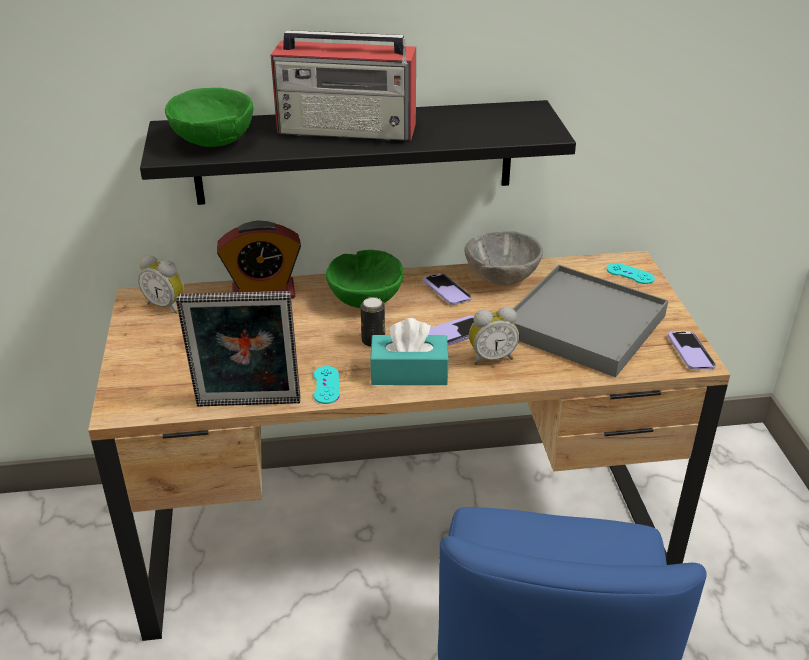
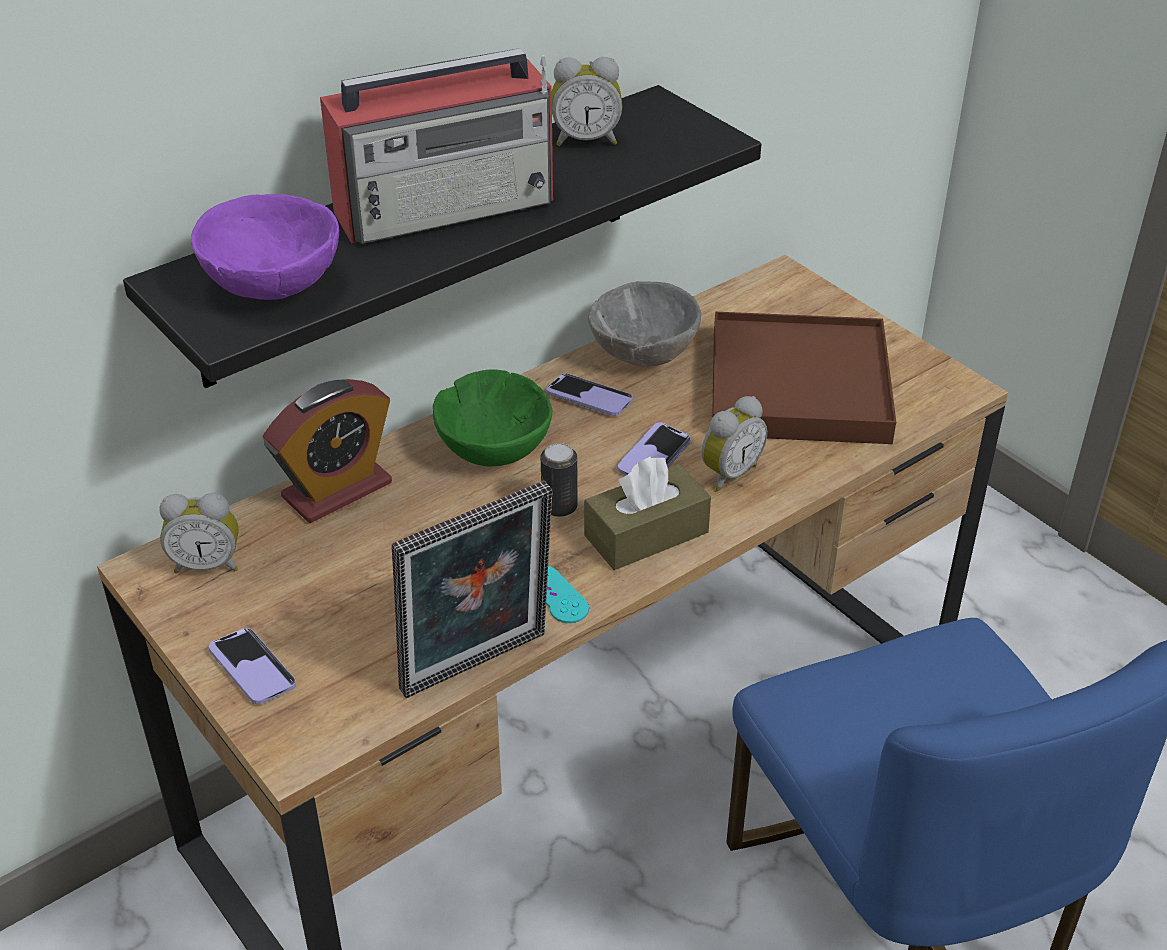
camera: 30 degrees left, 5 degrees up
(214, 142) = (276, 287): green bowl -> purple bowl
(409, 373) = (646, 534): turquoise tissue box -> brown tissue box
(467, 116) = (586, 140): none -> alarm clock
(584, 324) = (798, 386): grey tray -> brown tray
(630, 274) = (793, 294): turquoise game controller -> none
(690, 352) = (945, 379): phone -> phone (252, 668)

